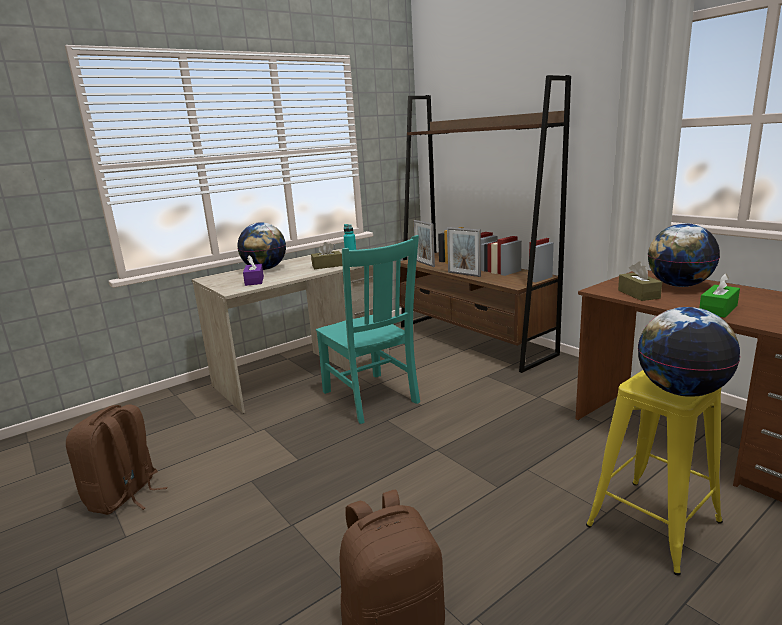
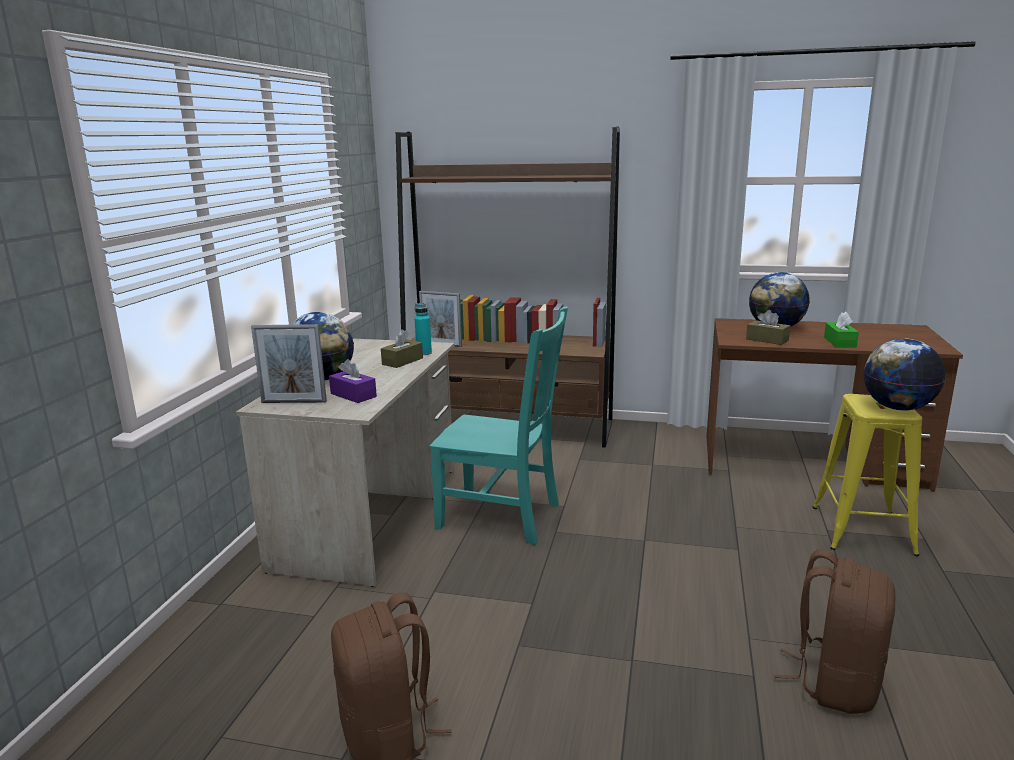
camera: 40 degrees left, 0 degrees up
(464, 274) = (514, 350): picture frame -> picture frame (294, 402)

